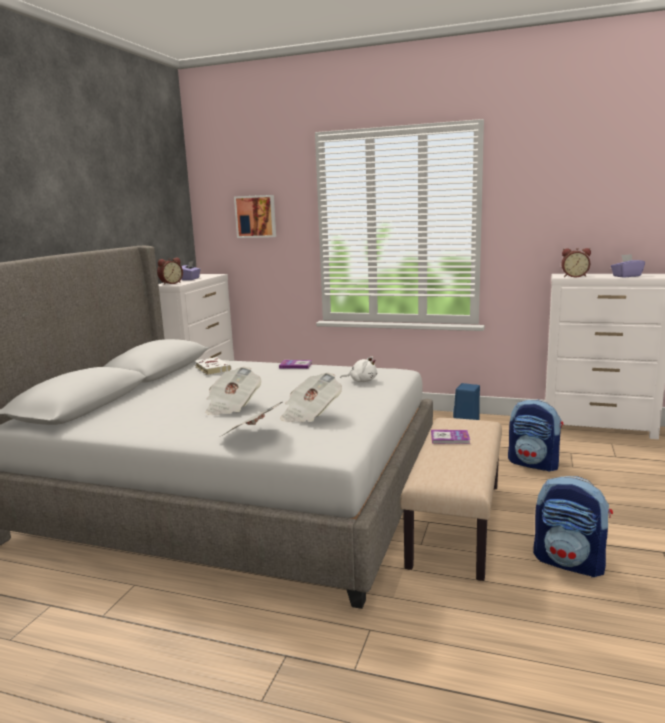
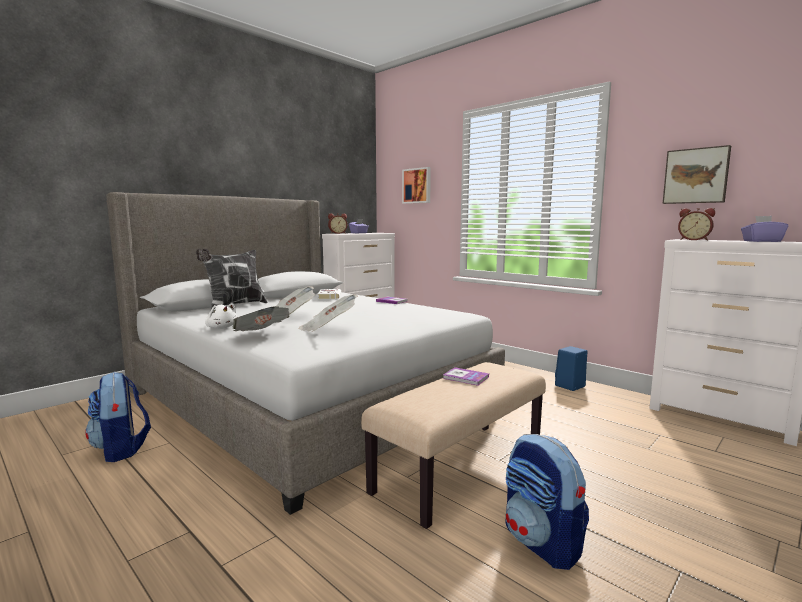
camera: 25 degrees right, 5 degrees down
(123, 401) = (235, 305): none -> pillow
(361, 381) = (421, 316): white plush toy -> white plush toy (221, 328)
(534, 464) = (604, 436): backpack -> backpack (121, 449)
(566, 216) = (696, 176): none -> picture

